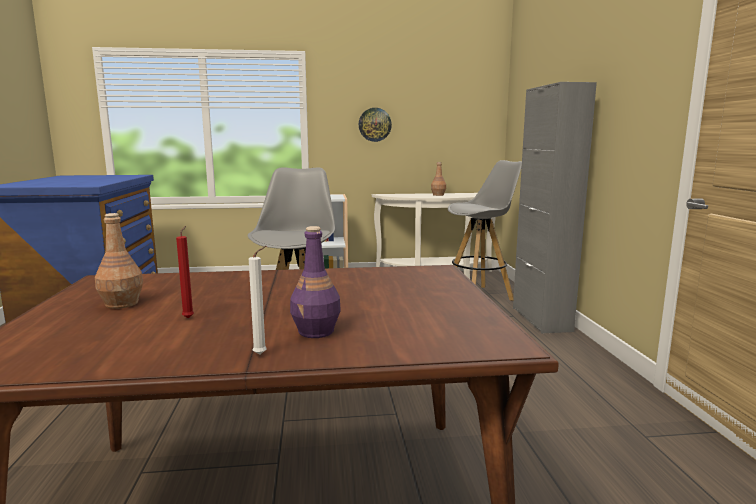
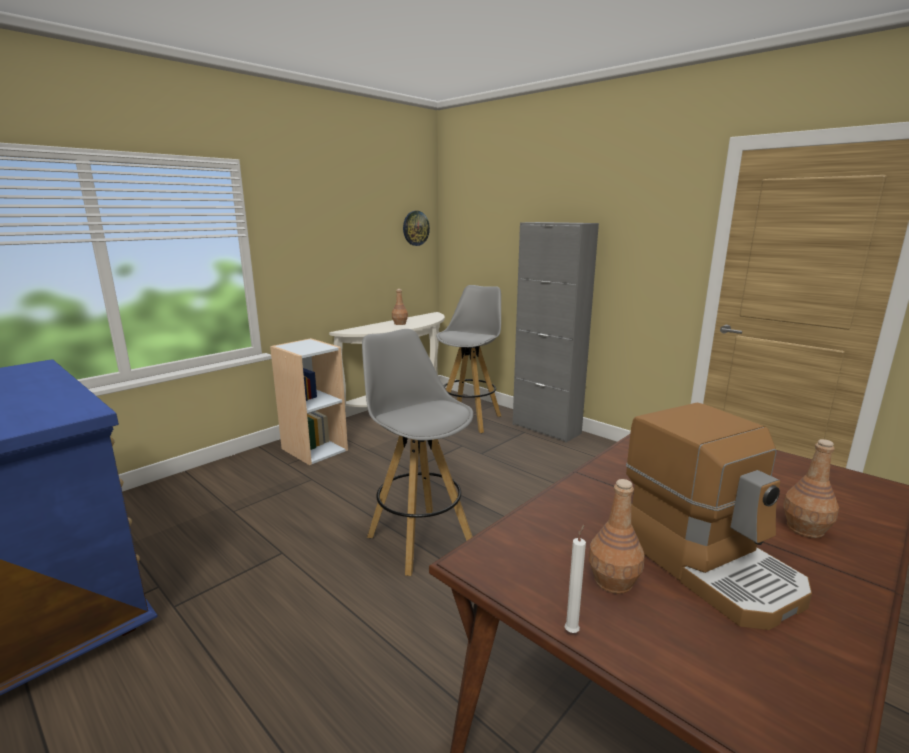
camera: 40 degrees left, 5 degrees up
(189, 317) = (708, 563): red candle -> coffee machine
(262, 354) = (853, 569): white candle -> white candle (572, 630)
(316, 332) = (805, 529): purple bottle -> brown bottle
(374, 124) = (325, 251): wall clock -> wall clock (415, 228)

